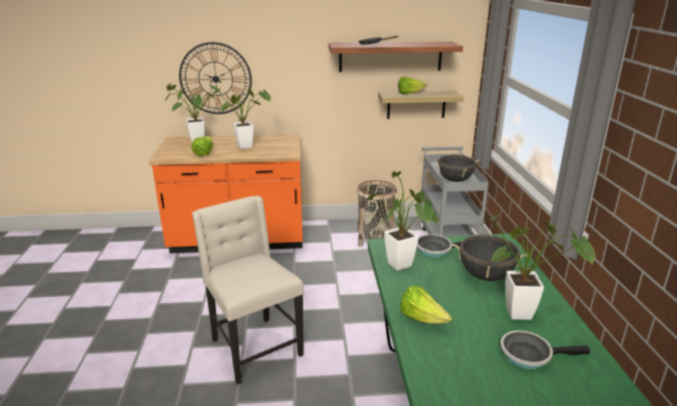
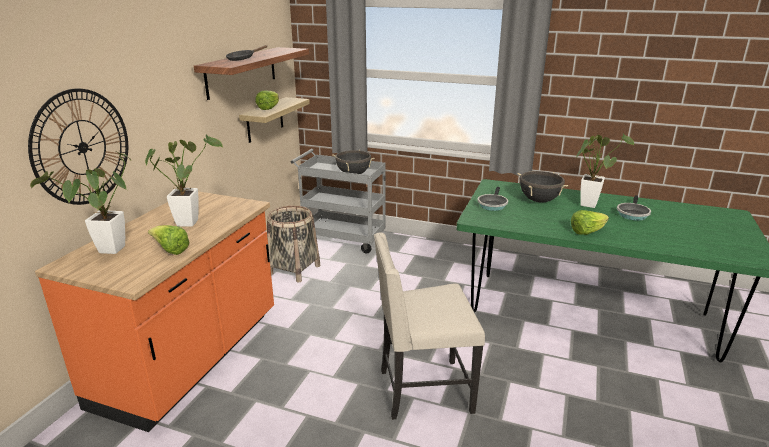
camera: 65 degrees left, 0 degrees up
(402, 267) = (513, 222): potted plant -> none

